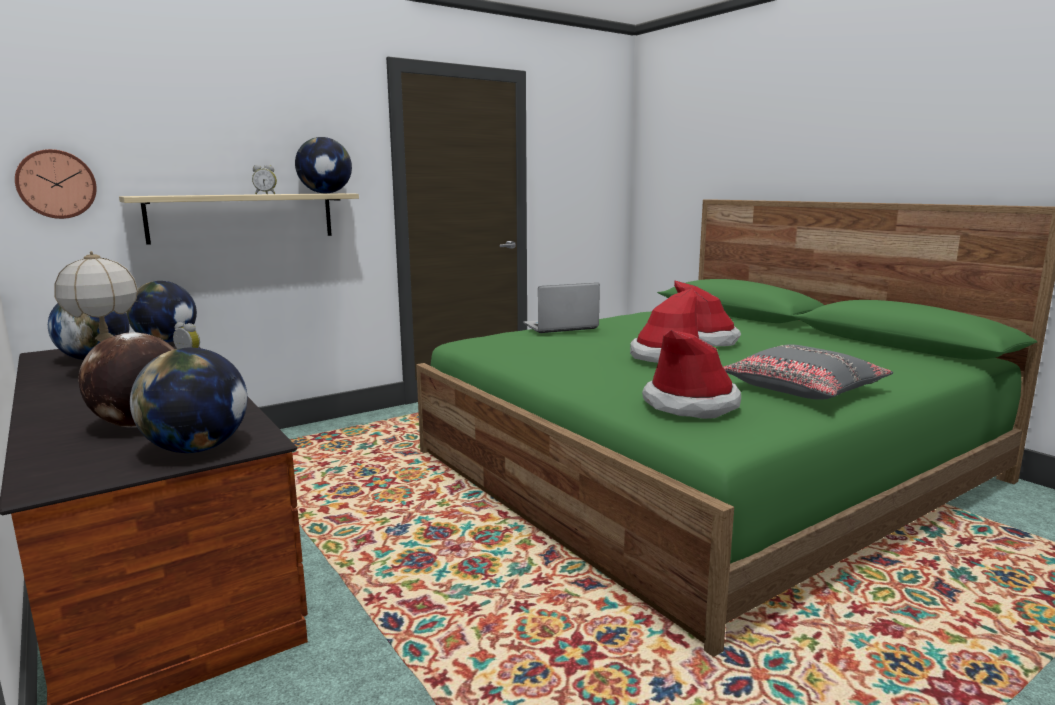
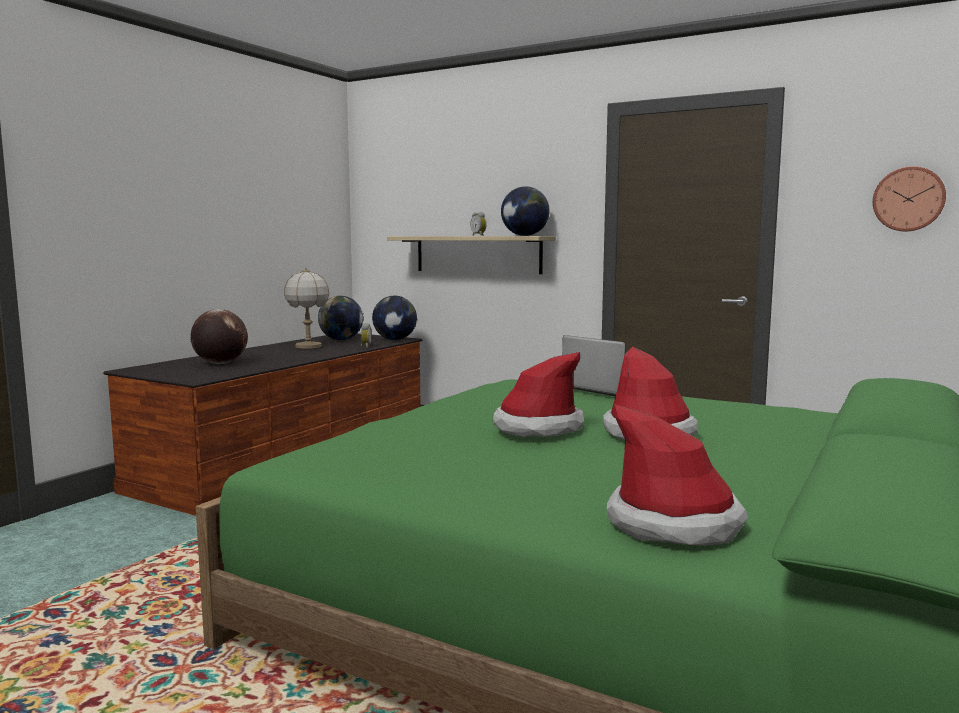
camera: 65 degrees right, 5 degrees down
(56, 184) = (380, 228): wall clock -> wall clock (908, 199)
(197, 449) = (183, 374): globe -> none
(690, 404) = (360, 445): hat -> hat (674, 523)
(803, 389) = (475, 481): grey pillow -> none

